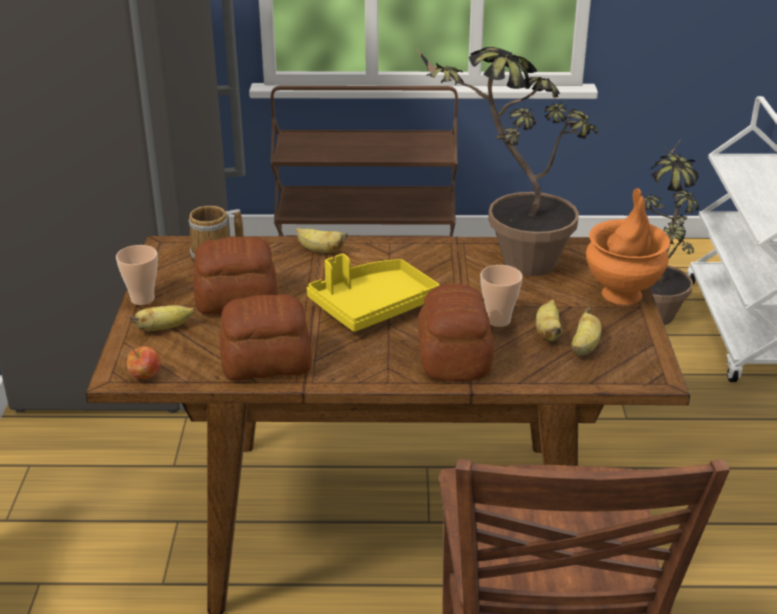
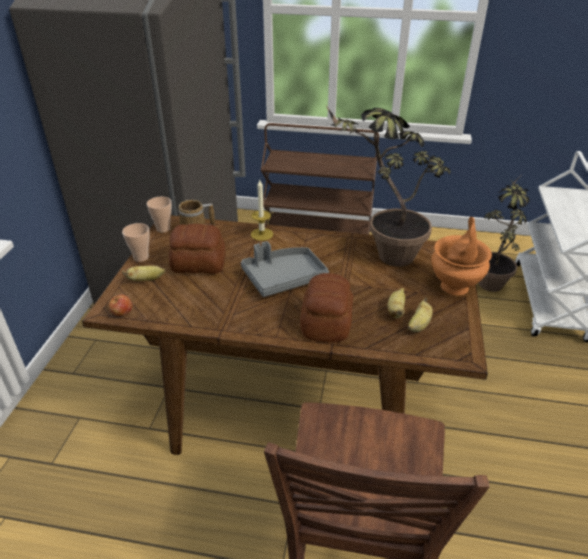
camera: 10 degrees right, 5 degrees up
(267, 363) = (202, 312): bread -> none
(320, 250) = (262, 234): banana -> candle
(373, 306) = (283, 278): yellow tray -> grey tray
(498, 320) = (364, 298): cup -> cup (163, 229)

